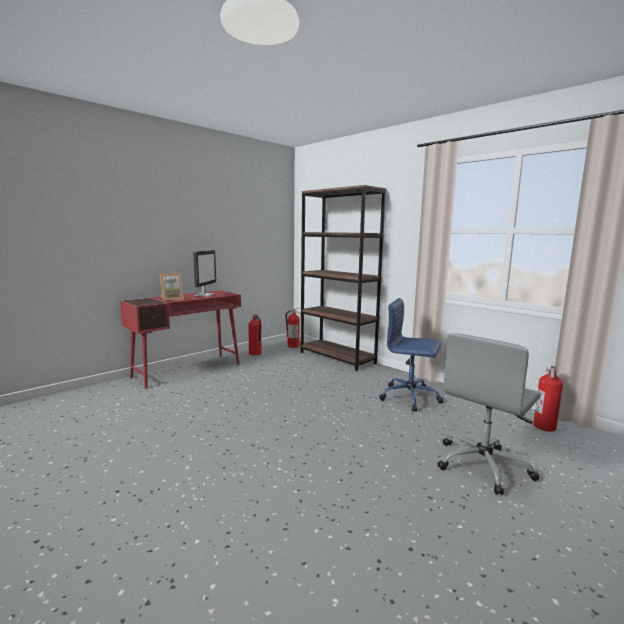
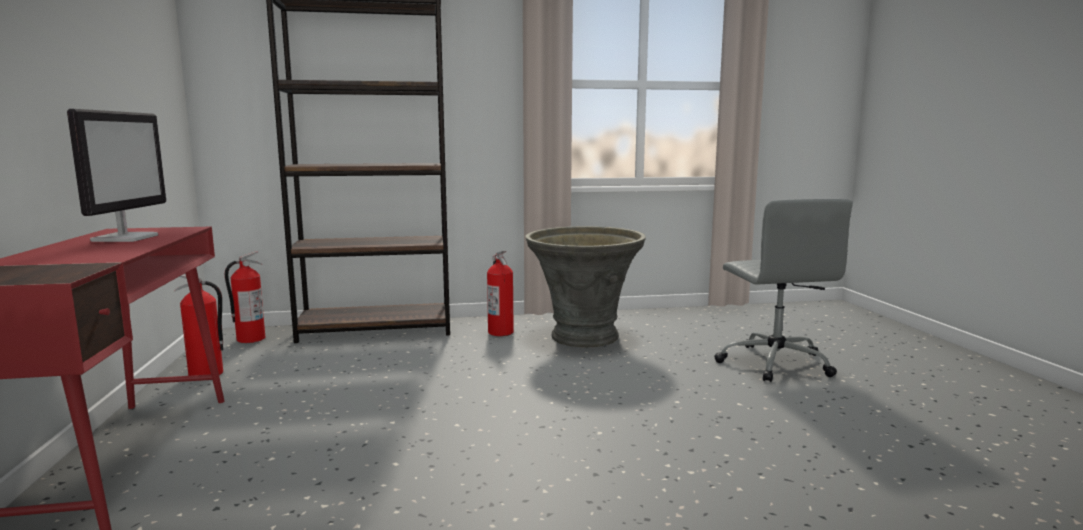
camera: 55 degrees left, 0 degrees up
(171, 299) = (84, 256): picture frame -> none
(204, 295) = (125, 238): monitor -> monitor turned 45 degrees clockwise
(411, 397) = (583, 337): blue office chair -> grey planter
(545, 427) = (722, 316): fire extinguisher -> fire extinguisher (501, 332)

